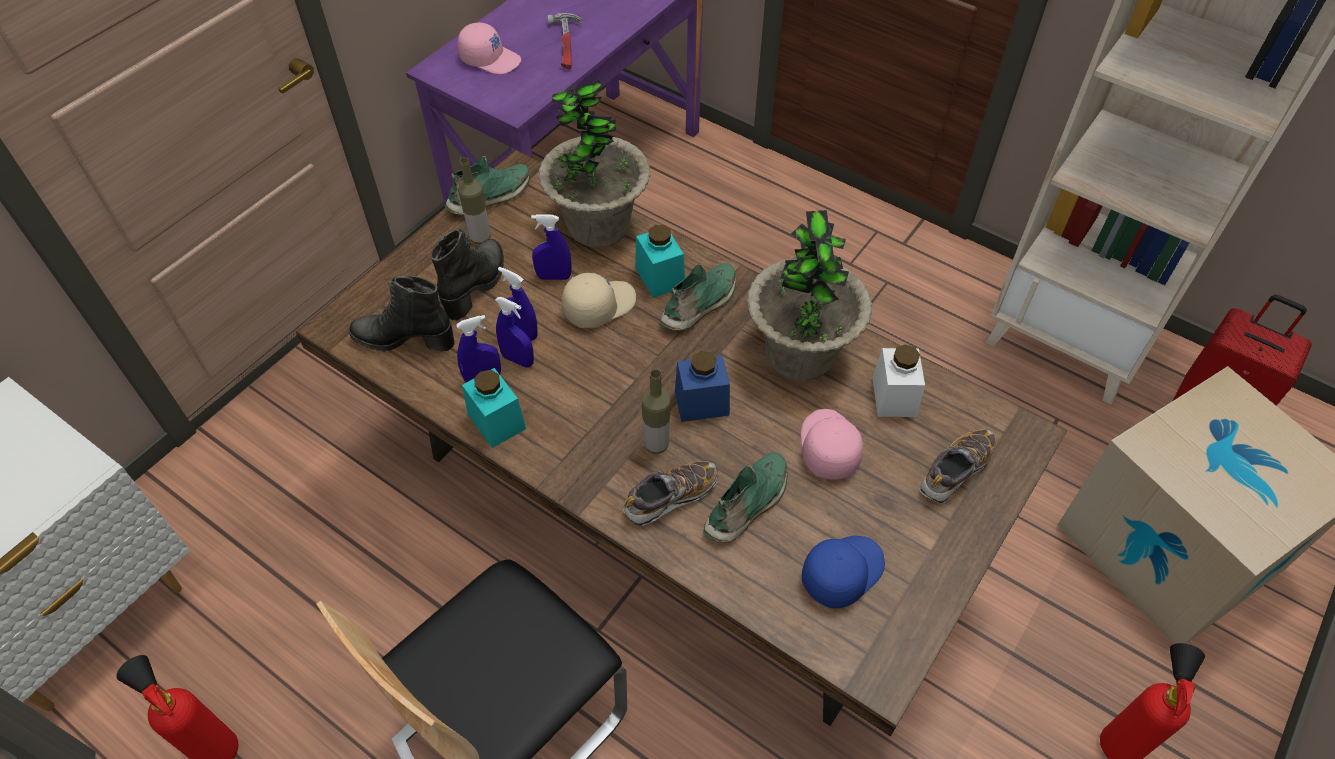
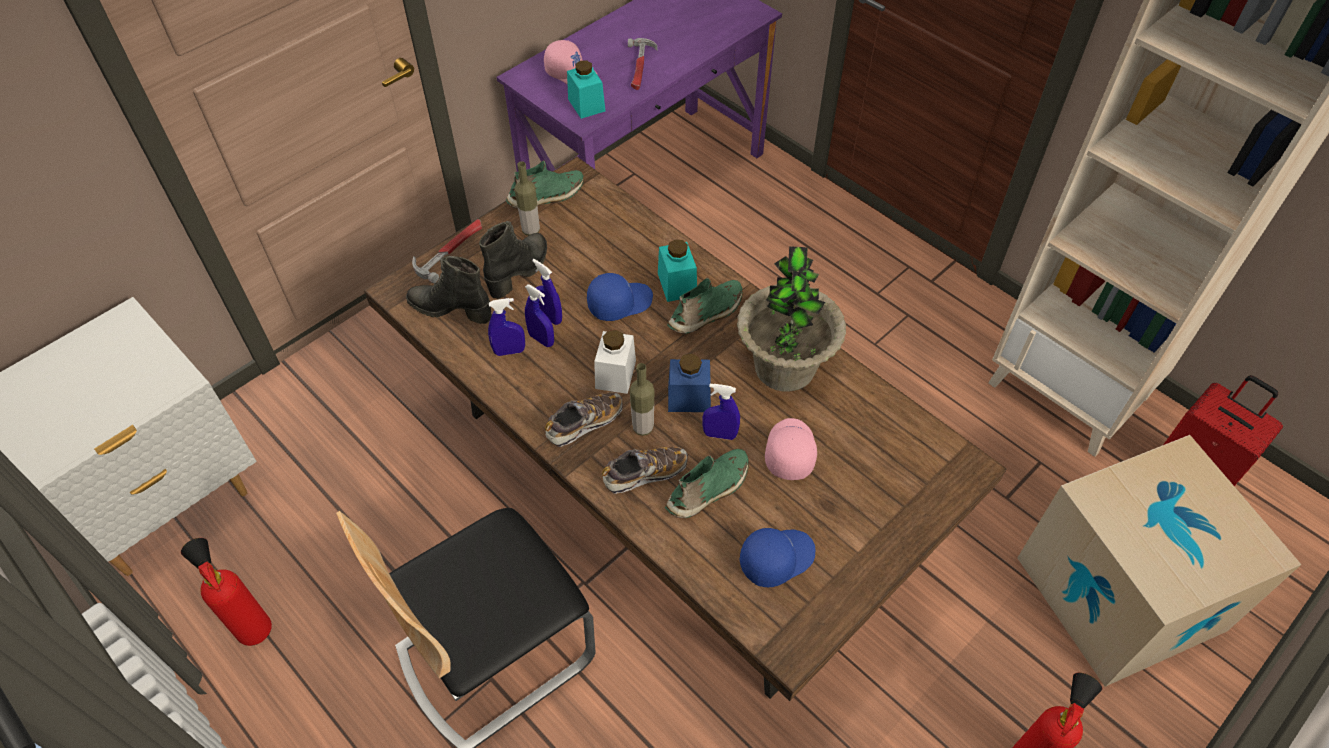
camera: 10 degrees right, 0 degrees up
(390, 272) = (450, 250): none -> hammer
(496, 421) = (513, 389): turquoise jar -> turquoise jar (586, 105)
(554, 277) = (586, 272): blue spray bottle -> blue spray bottle (720, 434)
(598, 225) = (633, 232): potted plant -> none
(599, 305) = (619, 302): beige cap -> blue cap
(894, 396) = (858, 416): white jar -> white jar (615, 374)
(955, 471) = (896, 488): shoe -> shoe (584, 424)

